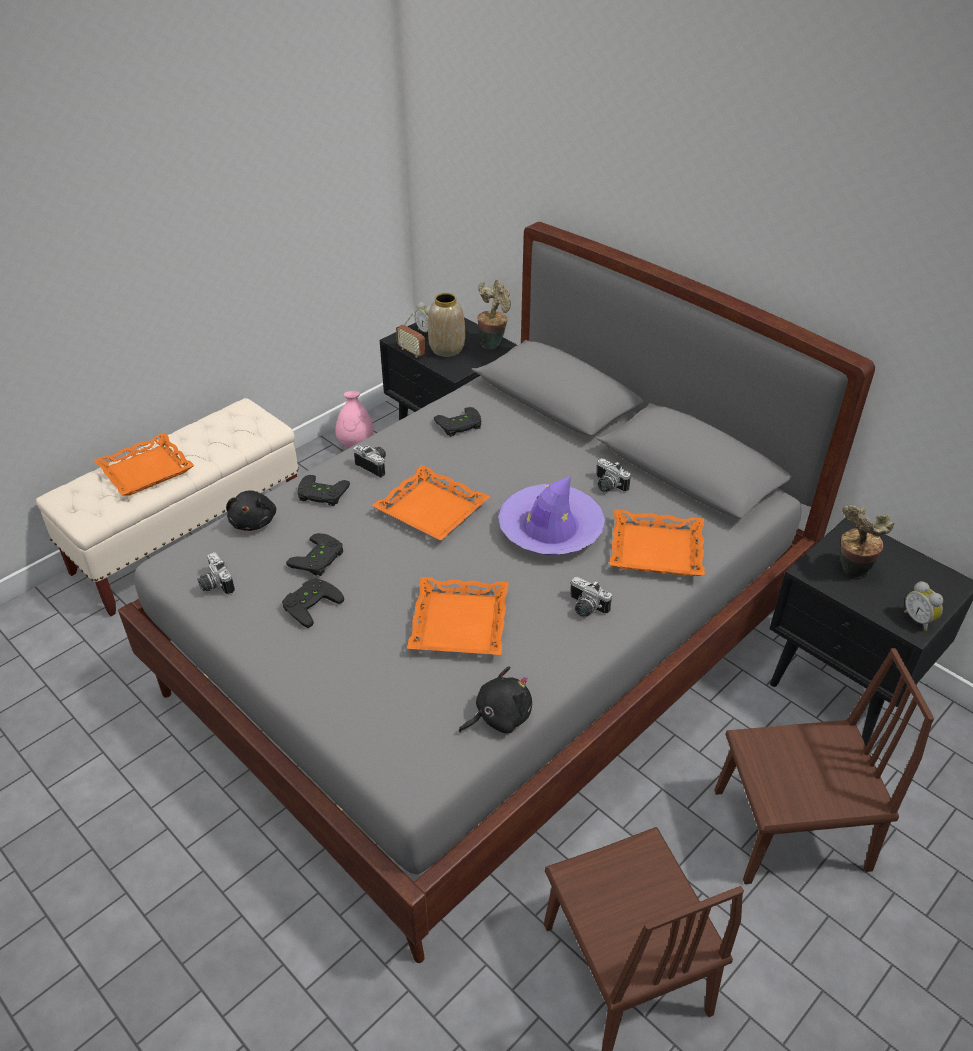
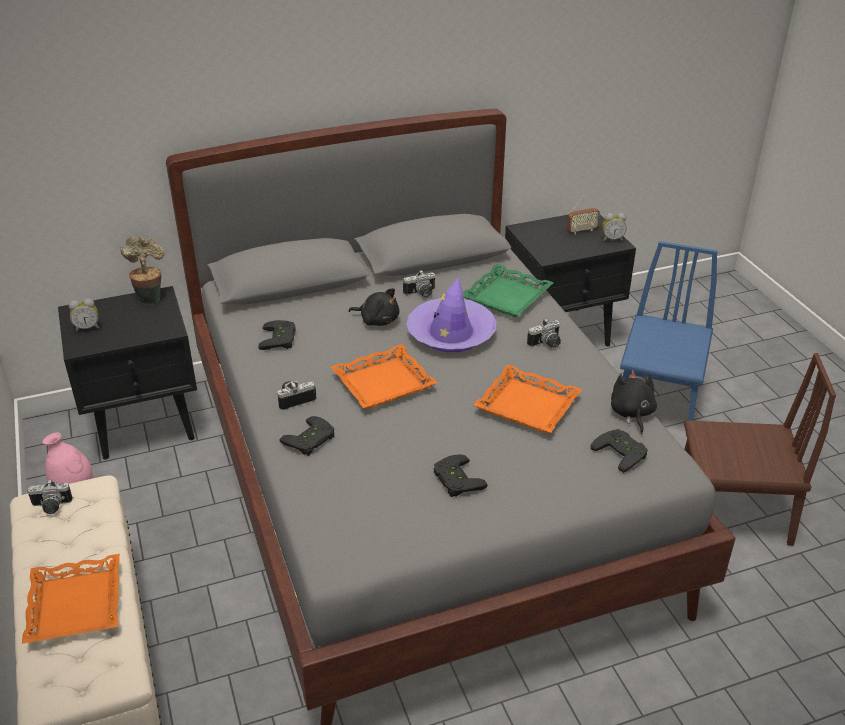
camera: 65 degrees left, 5 degrees down
(214, 584) = (391, 535): camera -> camera (51, 507)
(254, 521) = (314, 492): black plush toy -> black plush toy (378, 320)
(319, 559) = (405, 459): black game controller -> black game controller (622, 452)
(411, 352) = (110, 345): radio -> radio (581, 230)
(447, 349) = (130, 324): vase -> none
(656, 550) = (507, 297): orange tray -> green tray
(790, 829) = (658, 401): brown chair -> blue chair
(851, 570) = (557, 244): potted plant -> none

